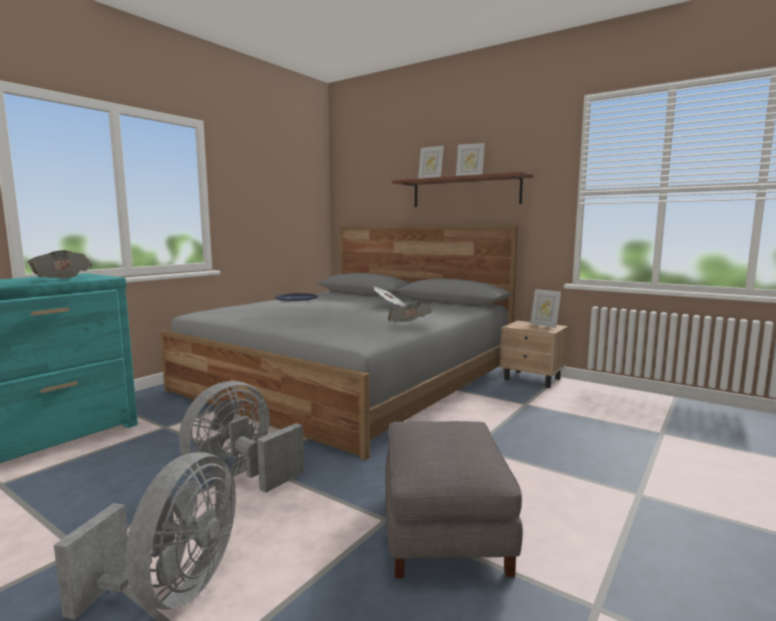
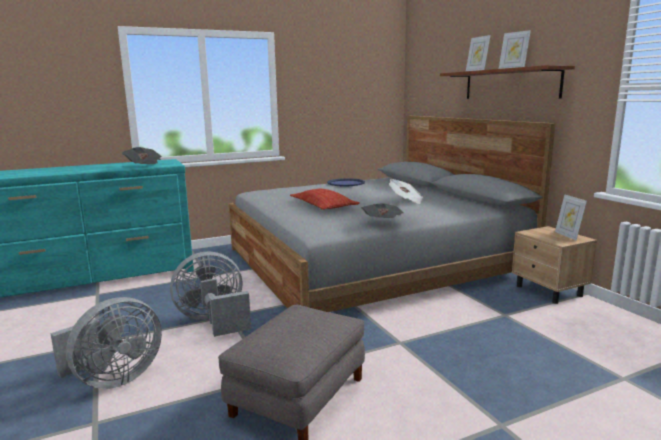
camera: 30 degrees right, 5 degrees up
(314, 318) = (323, 205): none -> pillow

